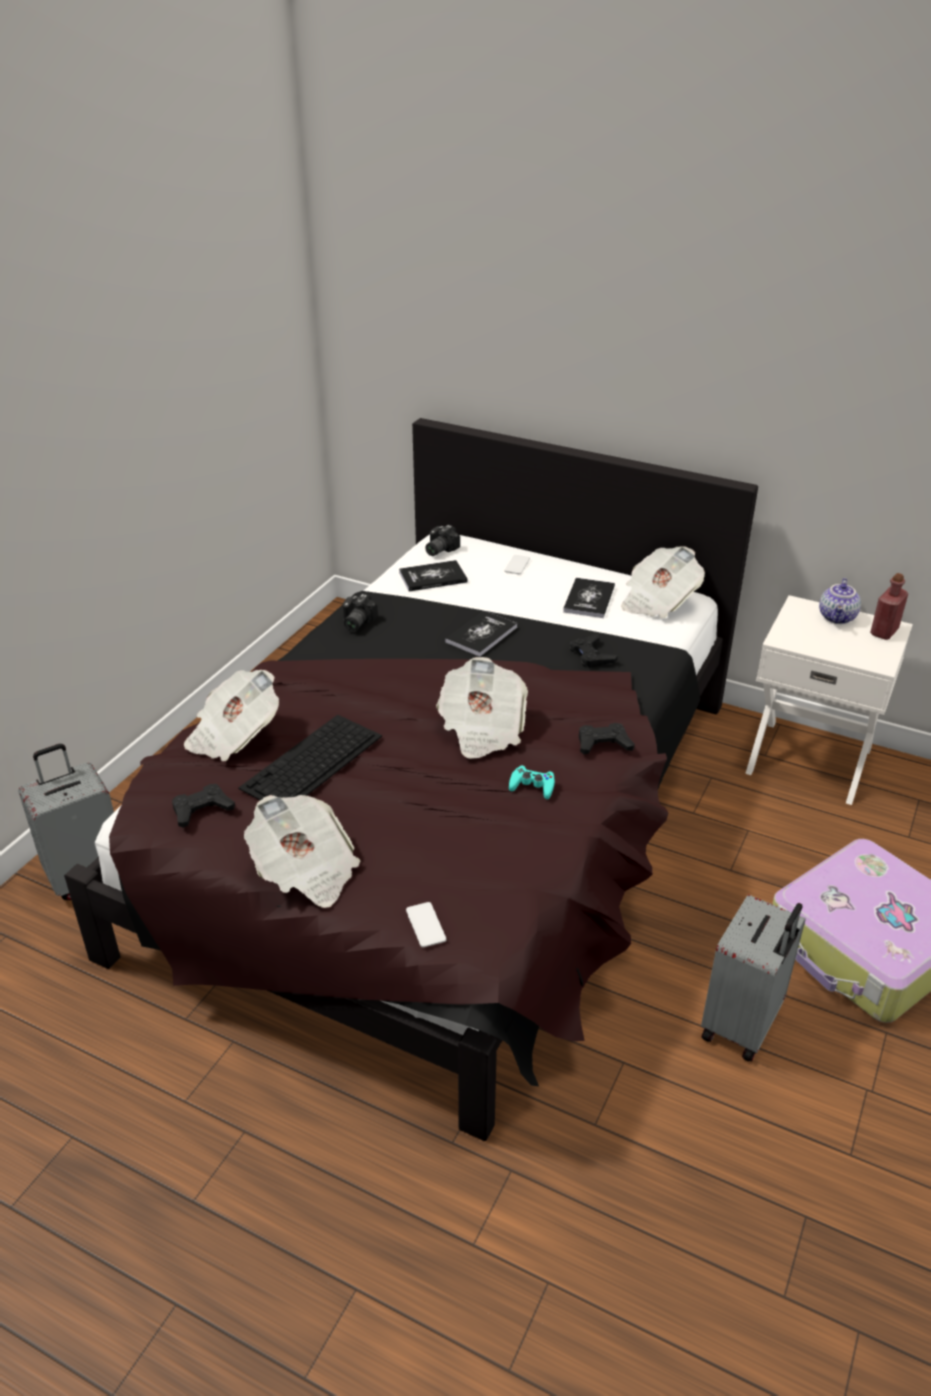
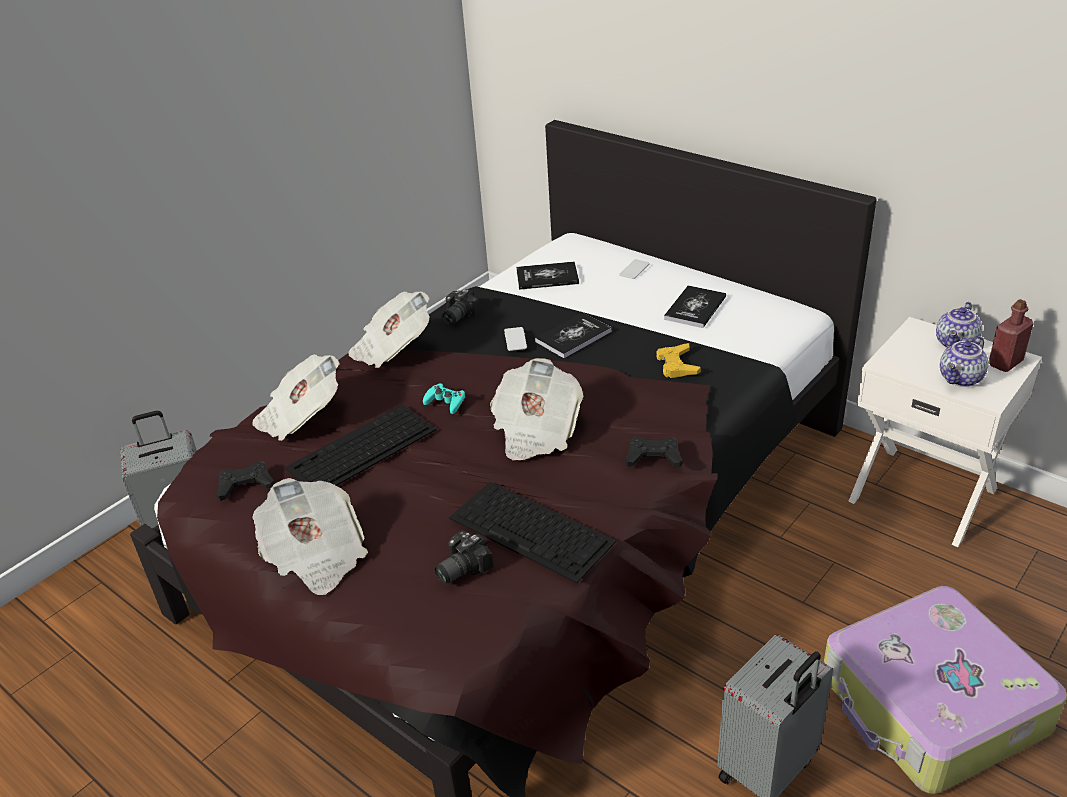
camera: 15 degrees right, 0 degrees up
(425, 925) = (408, 625): phone -> phone (515, 339)
(438, 550) = (562, 250): camera -> camera (460, 568)
(514, 823) = (532, 530): none -> keyboard
(532, 786) = (565, 494): turquoise game controller -> turquoise game controller (445, 402)
(591, 655) = (677, 365): black game controller -> yellow game controller
(658, 601) = (766, 314): newspaper -> newspaper (392, 348)
(851, 649) = (961, 379): none -> teapot

